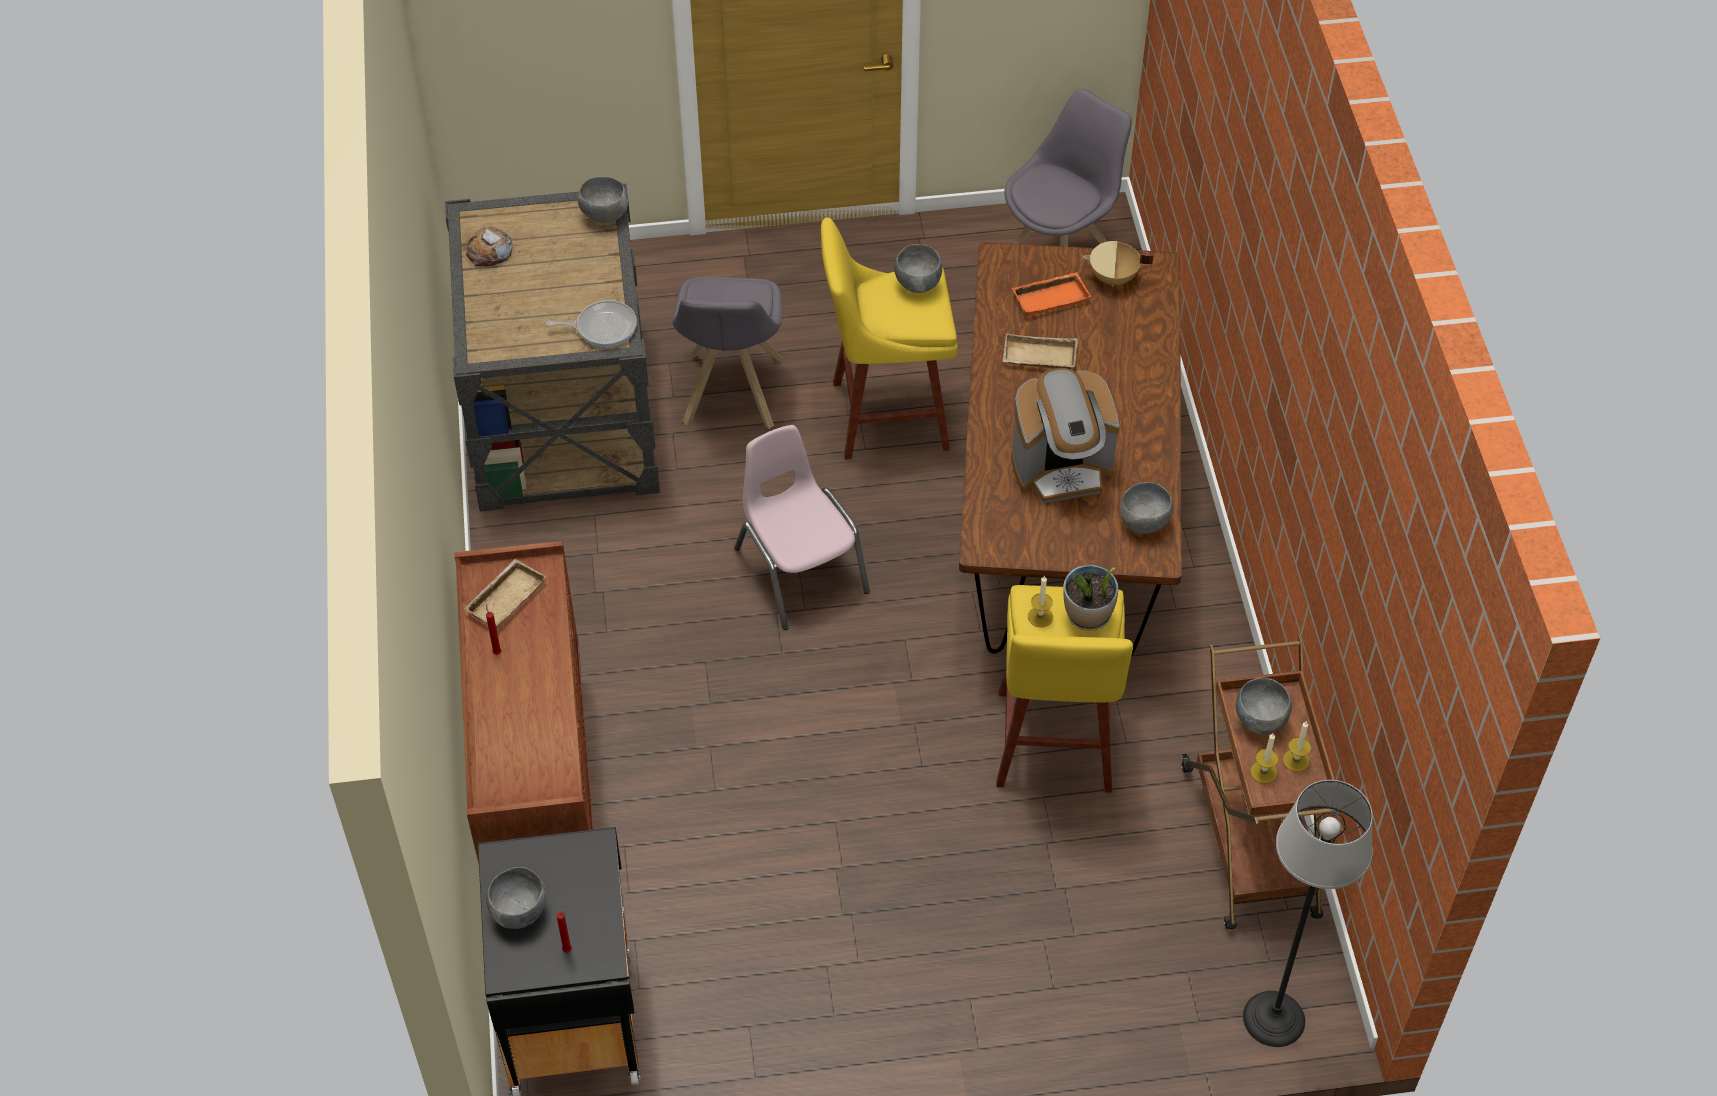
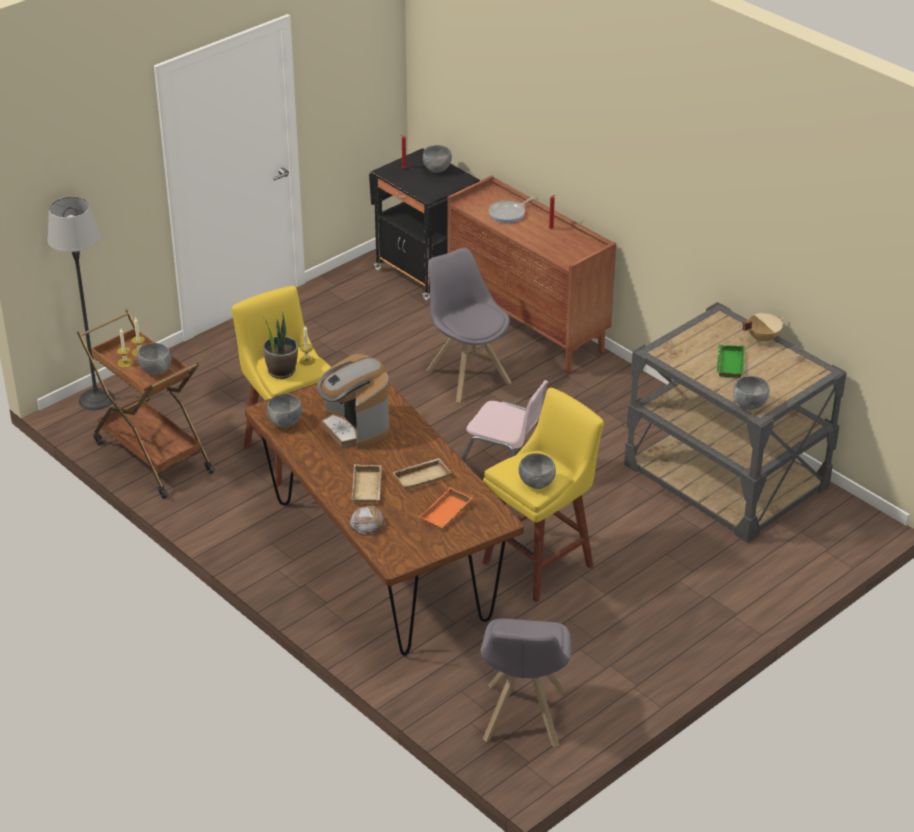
camera: 145 degrees right, 15 degrees down
(490, 251) = (785, 360): bread -> bread (367, 523)
(505, 597) = (574, 247): beige tray -> beige tray (368, 488)
(557, 281) = (728, 364): none -> green tray
(603, 327) = (673, 353): frying pan -> frying pan (509, 213)
(731, 391) = (646, 532): grey chair -> grey chair (467, 376)
(1062, 469) = (355, 428): coffee machine -> coffee machine turned 75 degrees counterclockwise
(1113, 278) = (417, 543): beige cooking pot -> beige cooking pot (762, 338)

